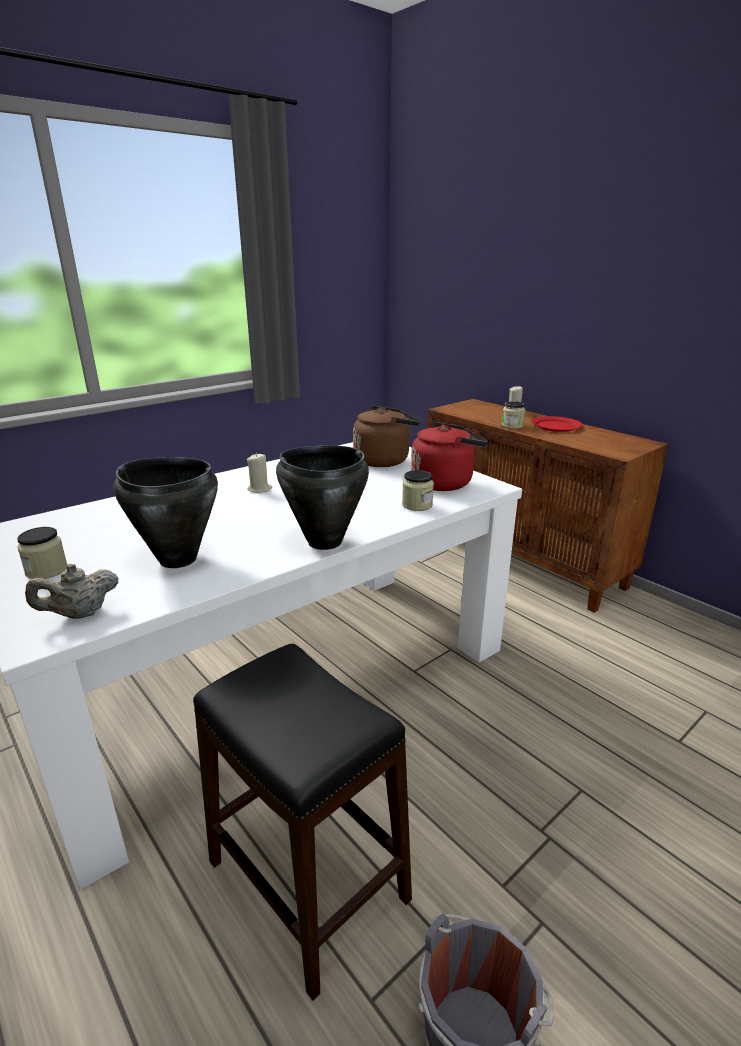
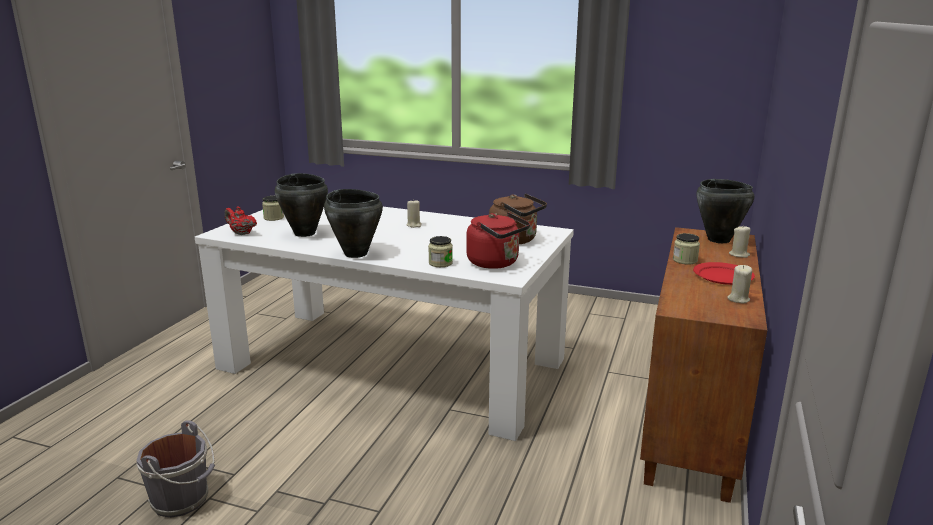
camera: 60 degrees right, 5 degrees down
(80, 614) = (241, 233): beige teapot -> red teapot
(307, 882) = (247, 424): black stool -> none
(475, 407) = (718, 240): none -> black cooking pot
(607, 435) = (738, 299): none -> beige candle

